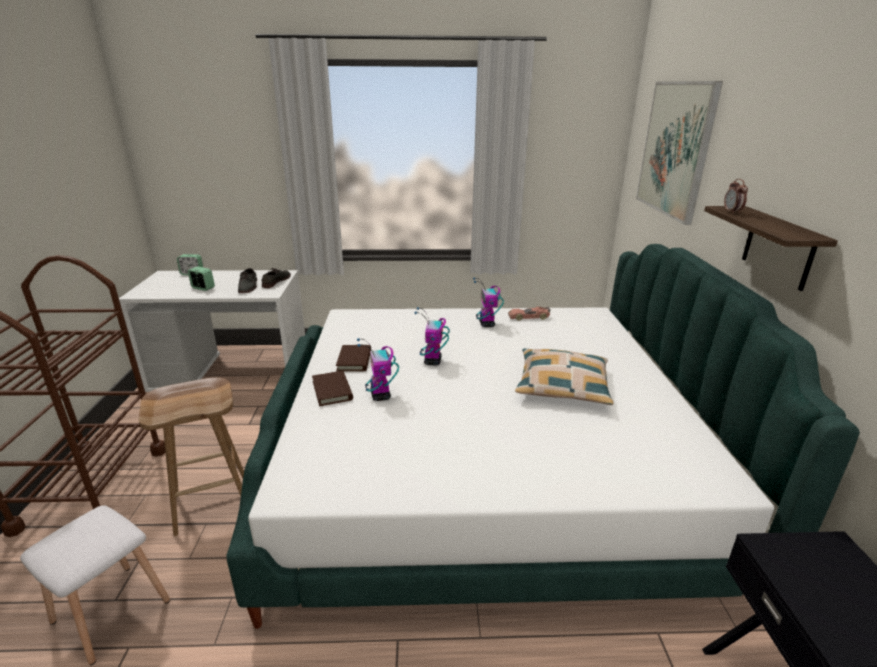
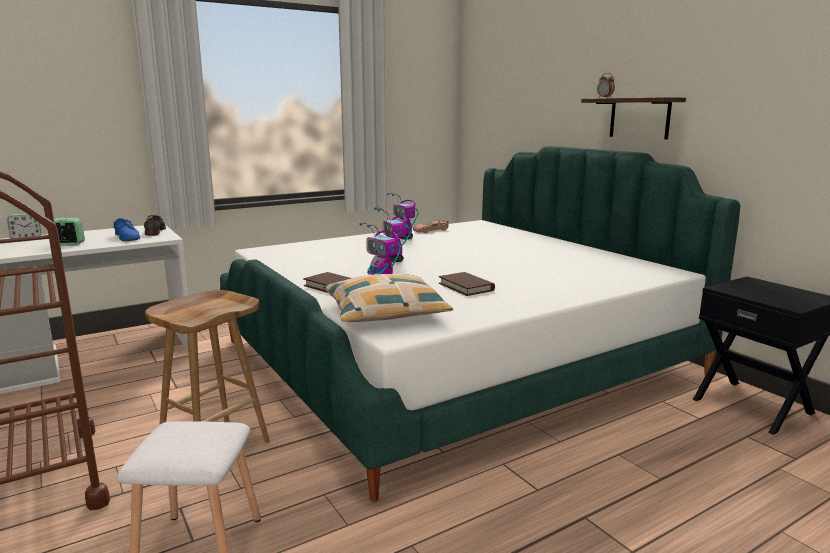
camera: 30 degrees left, 10 degrees down
(248, 286) = (127, 237): grey shoe -> blue shoe
(354, 360) = (321, 270): brown book -> brown book (466, 287)
(562, 385) = (513, 255): pillow -> pillow (384, 312)
(675, 149) = (518, 77): picture -> none

